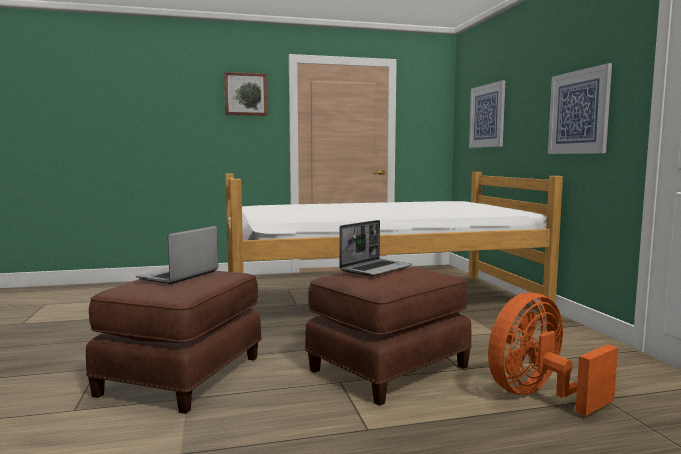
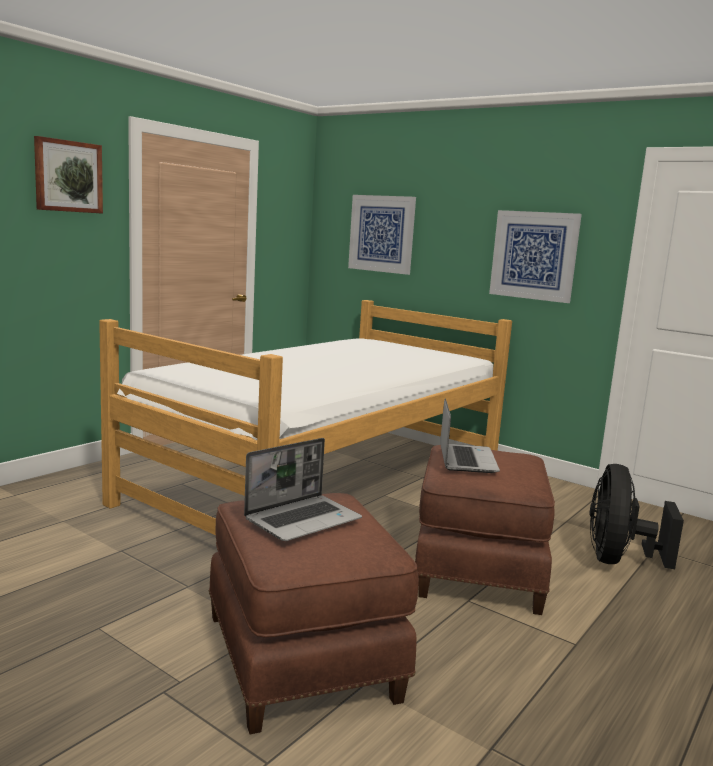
camera: 40 degrees left, 5 degrees up
(178, 275) = (303, 519): laptop -> laptop turned 120 degrees counterclockwise
(538, 395) = (618, 560): orange fan -> black fan

